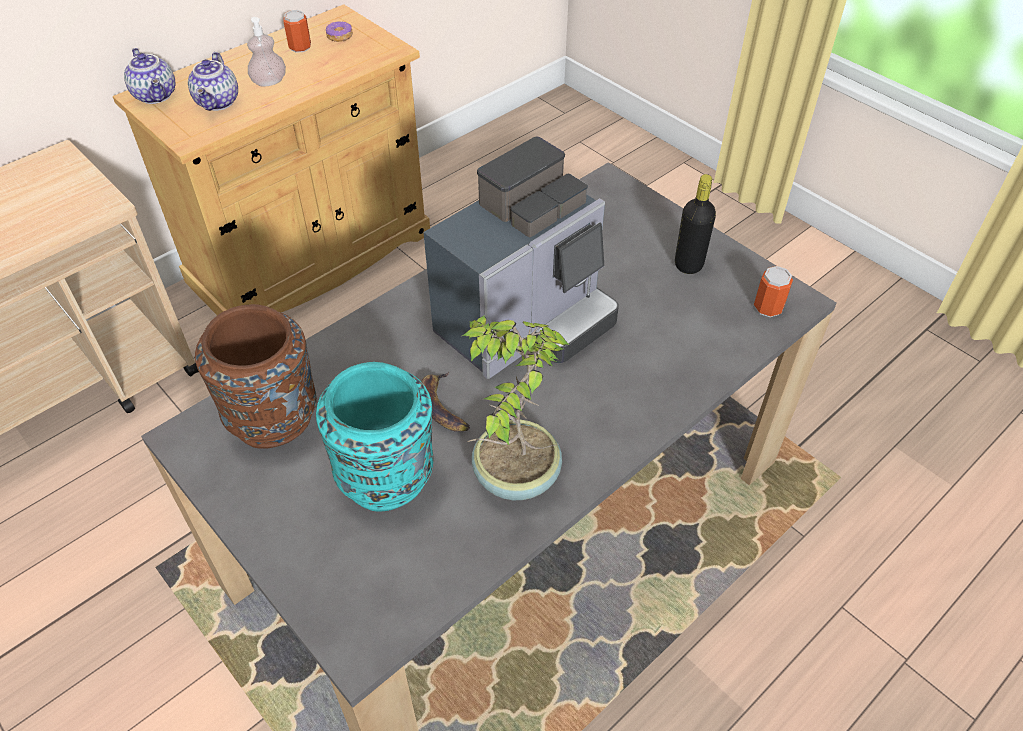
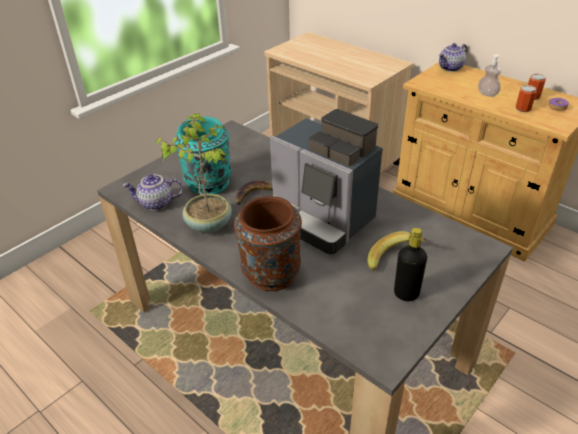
camera: 85 degrees right, 10 degrees down
(219, 102) = (456, 84): teapot -> teapot (156, 204)
(274, 419) = (242, 148): brown vase -> brown vase (270, 274)
(627, 264) = (395, 261): none -> banana
(768, 307) = (371, 341): can -> can (522, 109)

